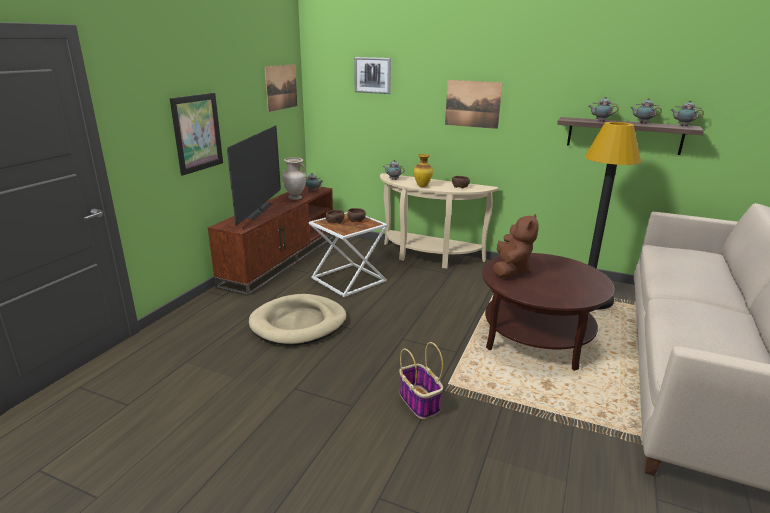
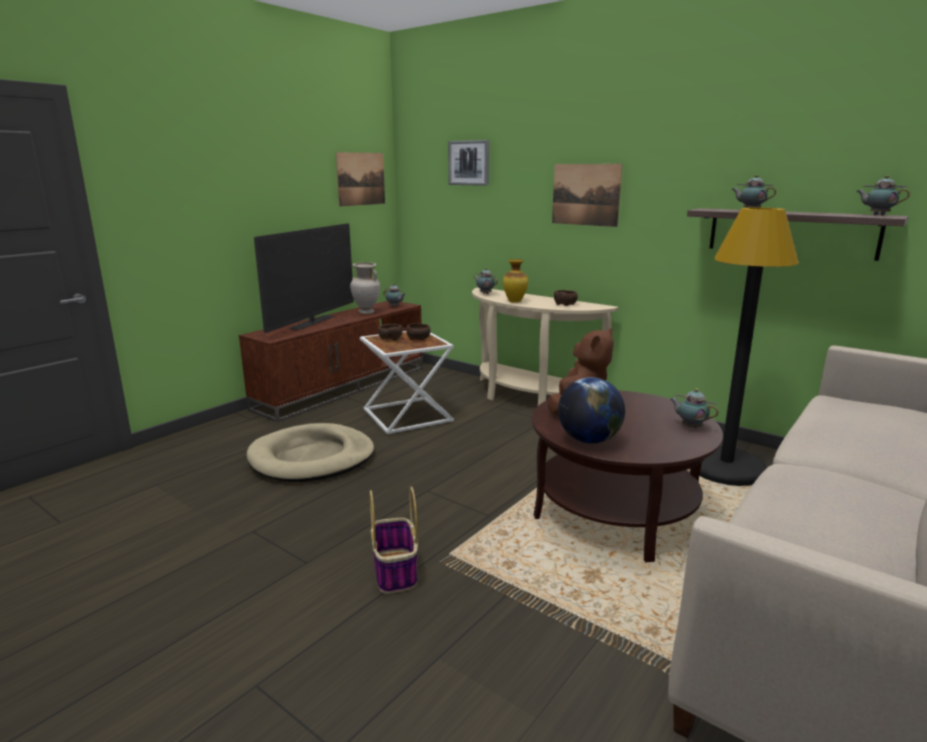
camera: 15 degrees right, 5 degrees down
(197, 133) = (231, 221): picture -> none
(535, 294) = (589, 440): none -> globe
(642, 123) = (814, 213): teapot -> teapot (690, 427)

